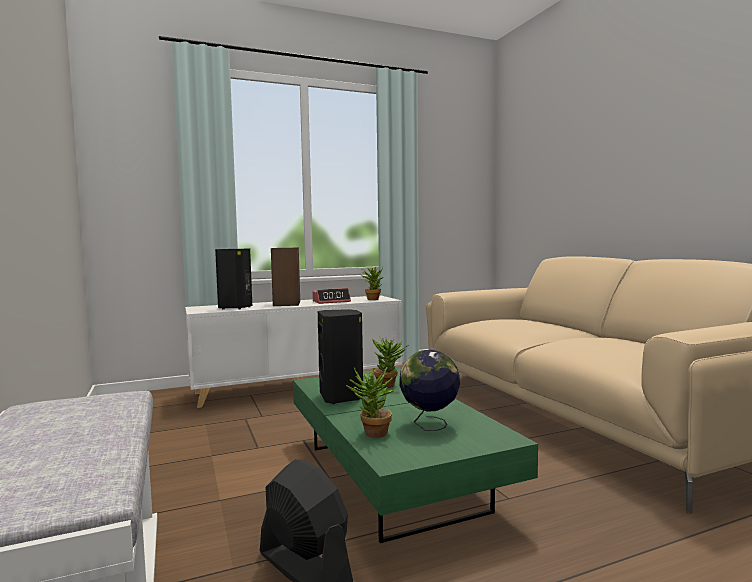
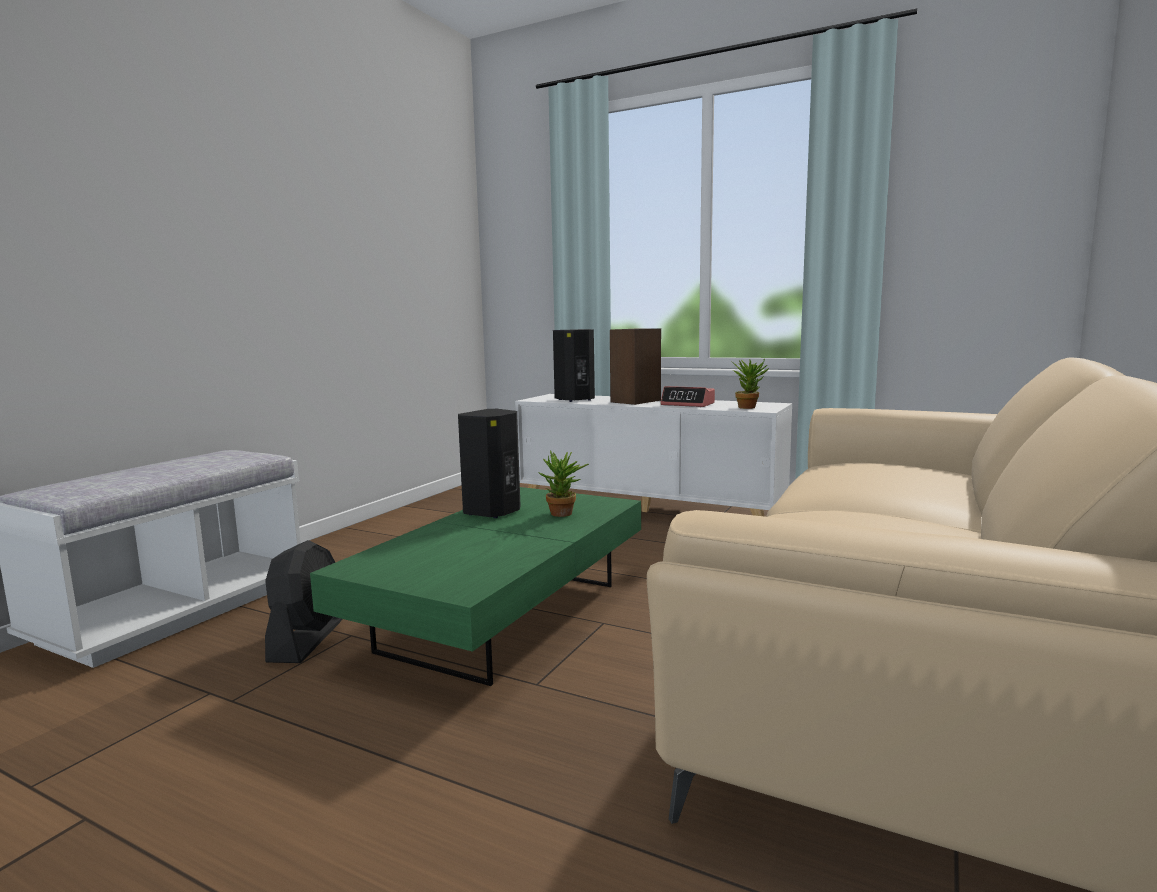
camera: 50 degrees right, 5 degrees up
(372, 435) = (404, 546): potted plant -> none
(429, 425) = (459, 557): globe -> none

